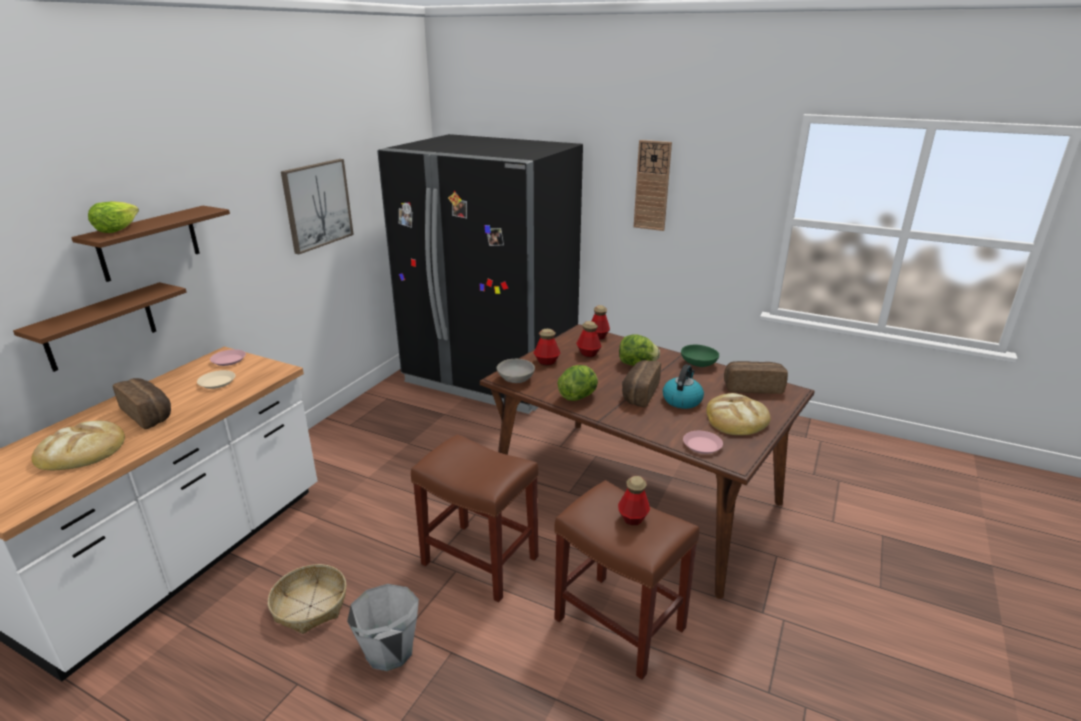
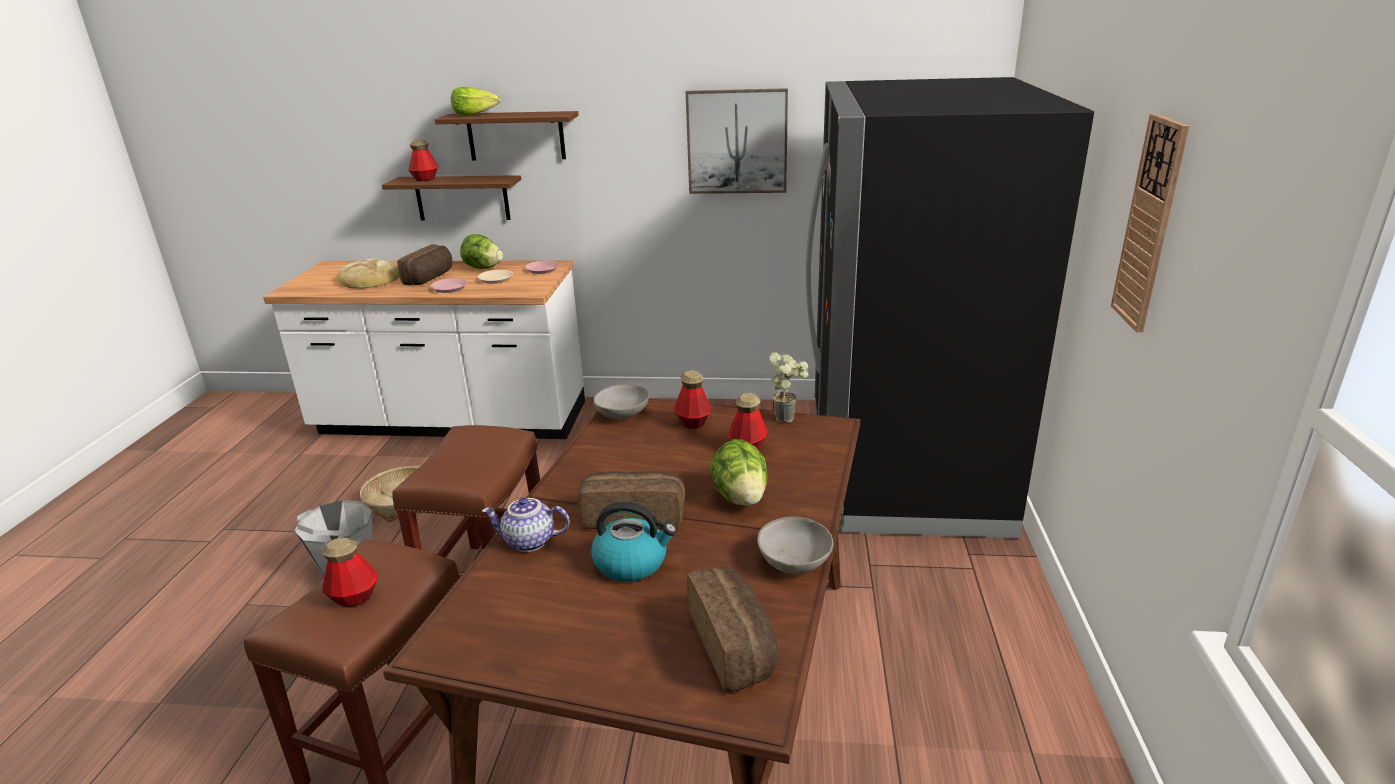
camera: 70 degrees right, 0 degrees up
(563, 338) = (788, 417): none -> potted plant
(578, 396) = (596, 468): lettuce -> lettuce (483, 268)
(598, 336) = (823, 443): bottle -> bottle (425, 179)
(648, 426) = (528, 542): none -> teapot
(698, 364) = (795, 562): green bowl -> grey bowl
(702, 445) = (482, 605): pink plate -> pink plate (449, 288)
(736, 418) = (588, 635): bread -> none

